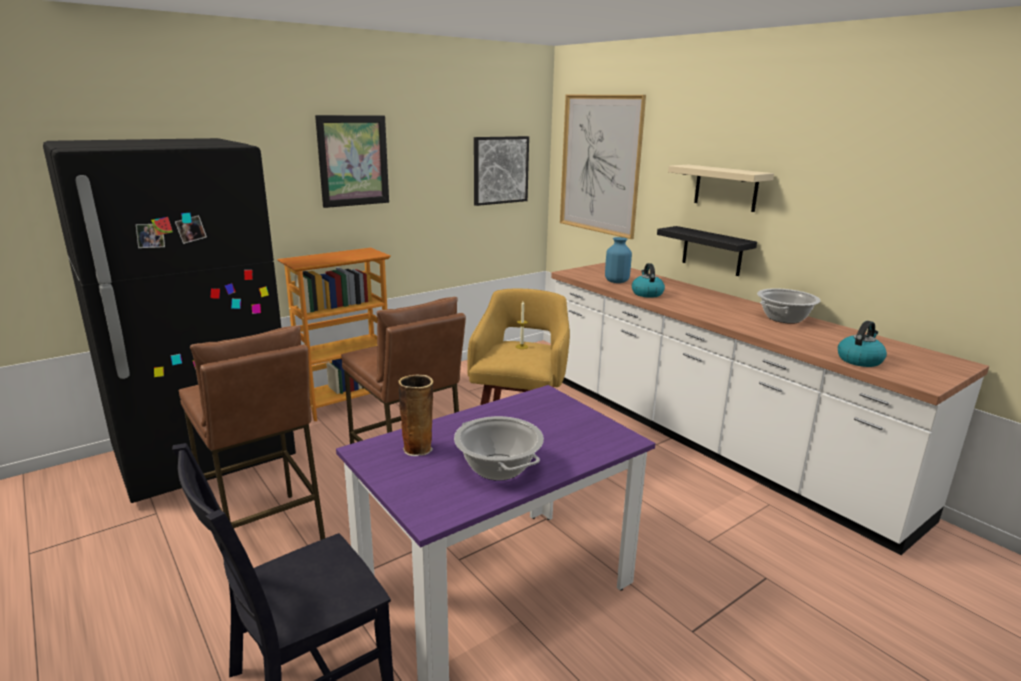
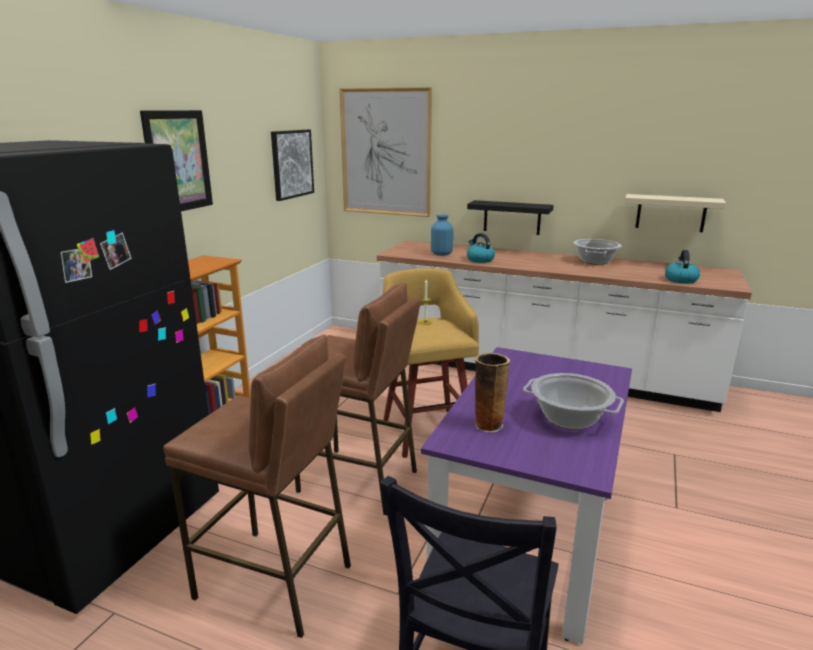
camera: 30 degrees left, 0 degrees up
(726, 188) = (520, 163): beige shelf -> beige shelf (671, 213)

